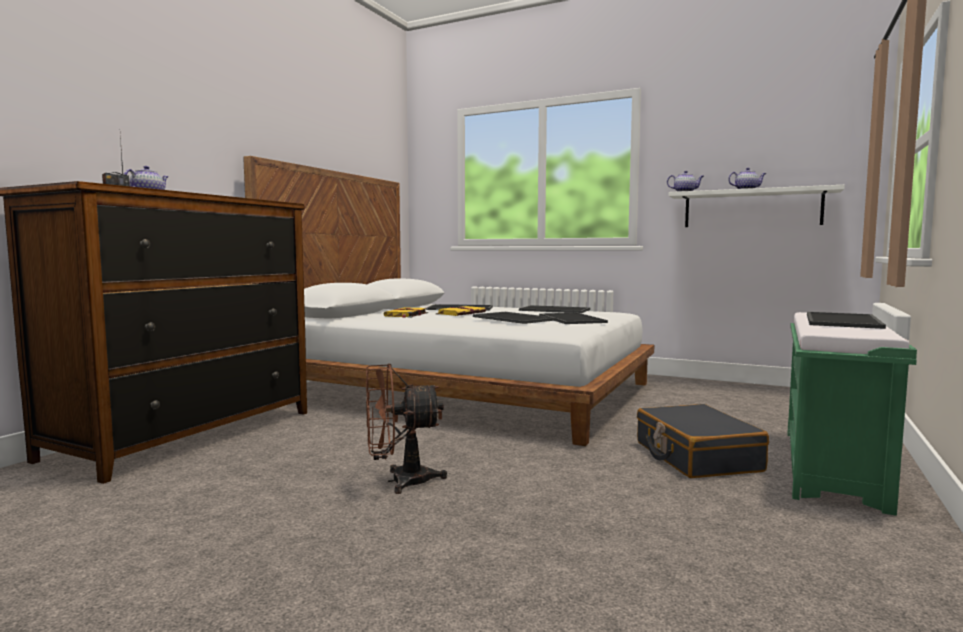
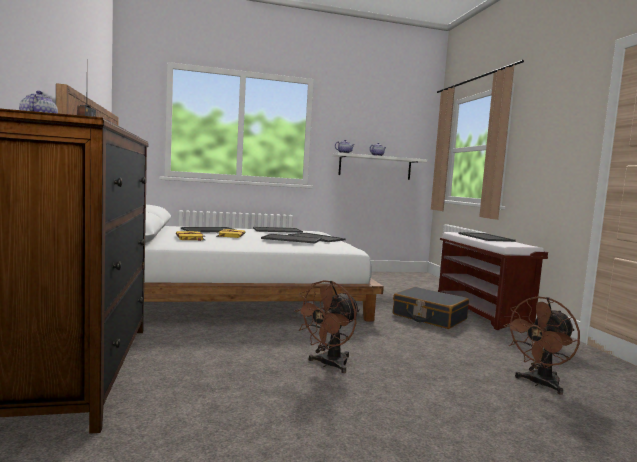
camera: 40 degrees left, 0 degrees up
(660, 593) = (539, 384): none -> brown fan
(833, 468) = (482, 312): green bench -> brown bench

